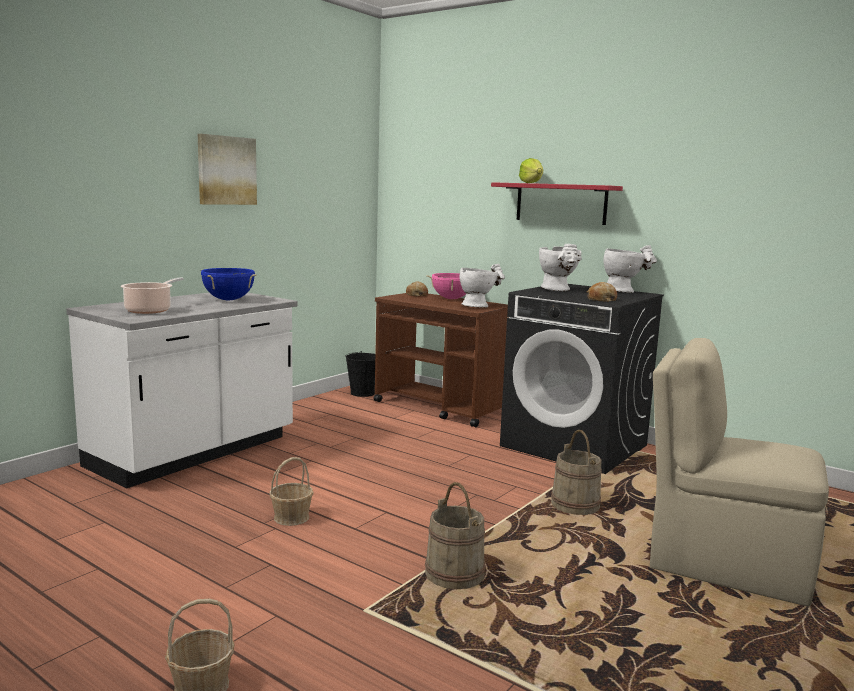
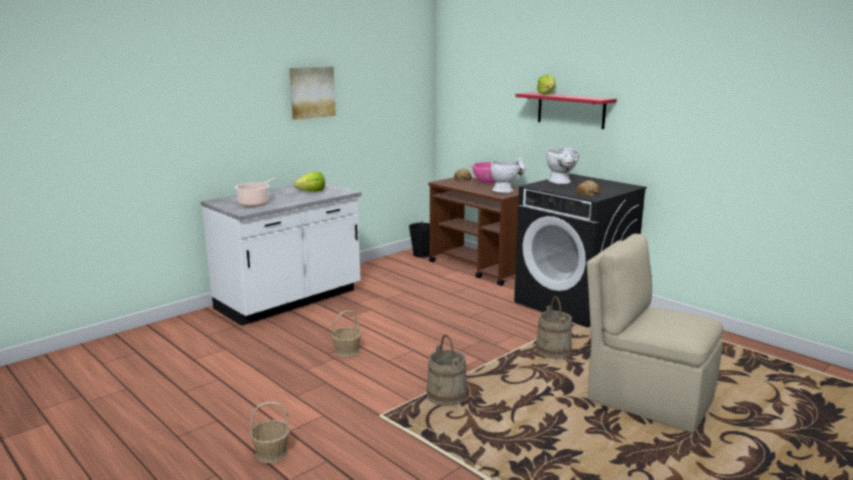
camera: 10 degrees right, 5 degrees up
(228, 300) = (312, 191): blue cooking pot -> lettuce
(624, 291) = (615, 184): white vase -> none

